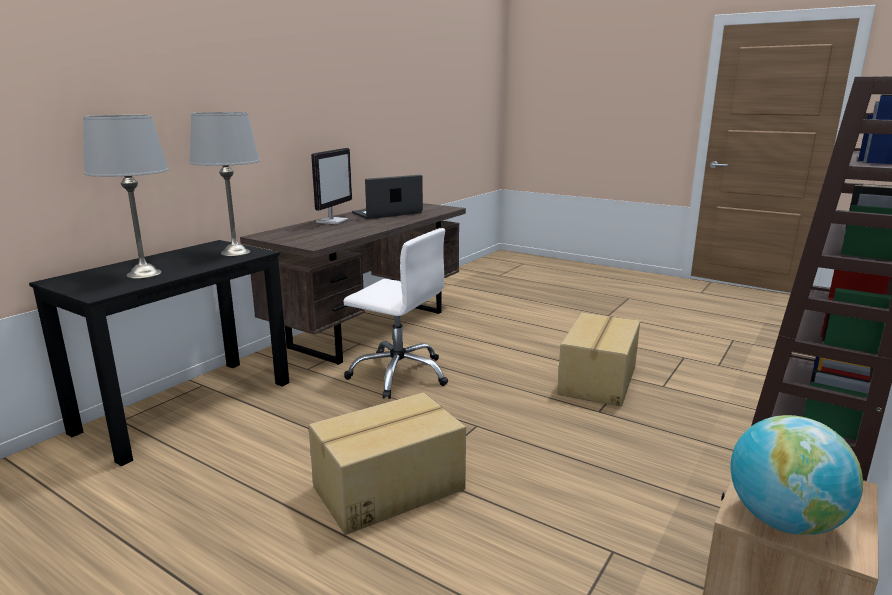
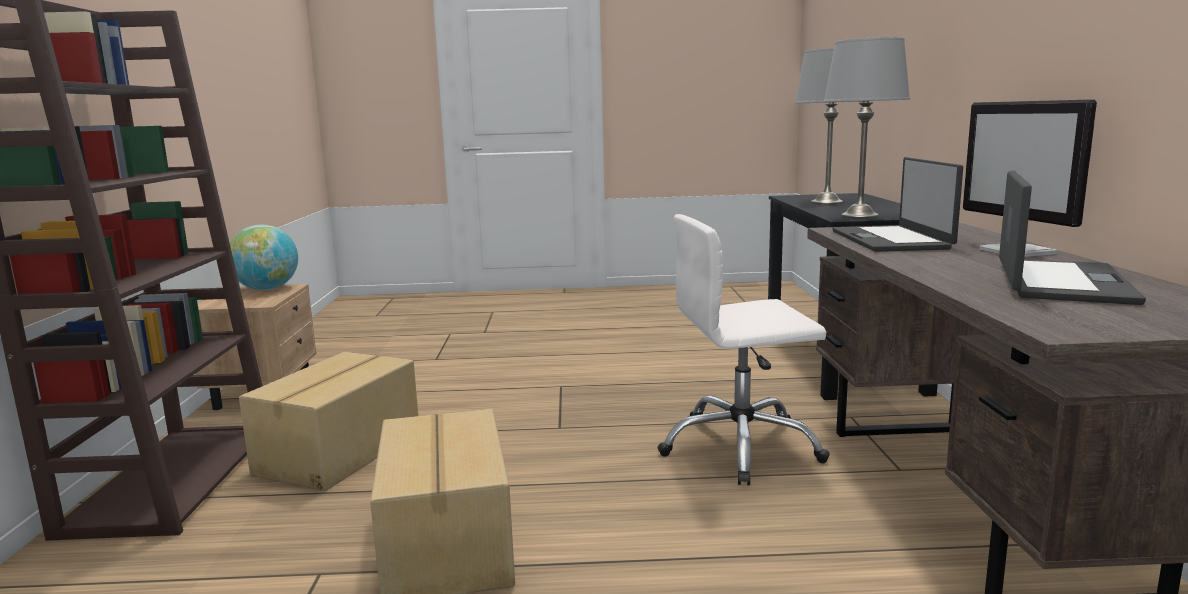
camera: 145 degrees right, 5 degrees down
(333, 234) = (891, 240): none -> laptop
(387, 487) = (572, 374): cardboard box -> cardboard box (342, 452)

